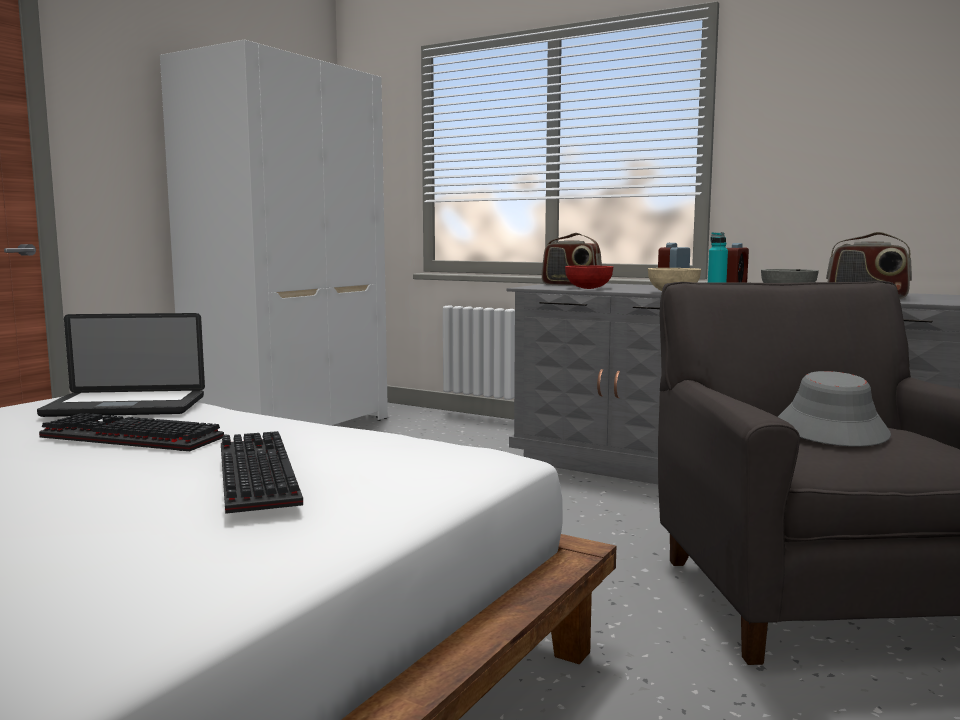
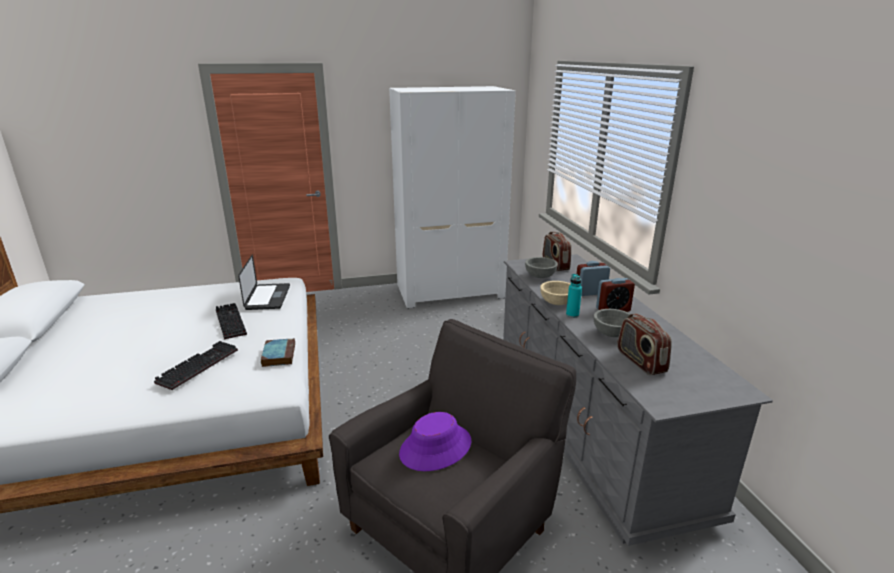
camera: 45 degrees right, 15 degrees up
(125, 406) = (268, 297): laptop -> laptop turned 135 degrees counterclockwise
(371, 435) = (278, 355): none -> book
(588, 288) = (540, 276): red bowl -> grey bowl
(832, 429) = (435, 448): grey hat -> purple hat

